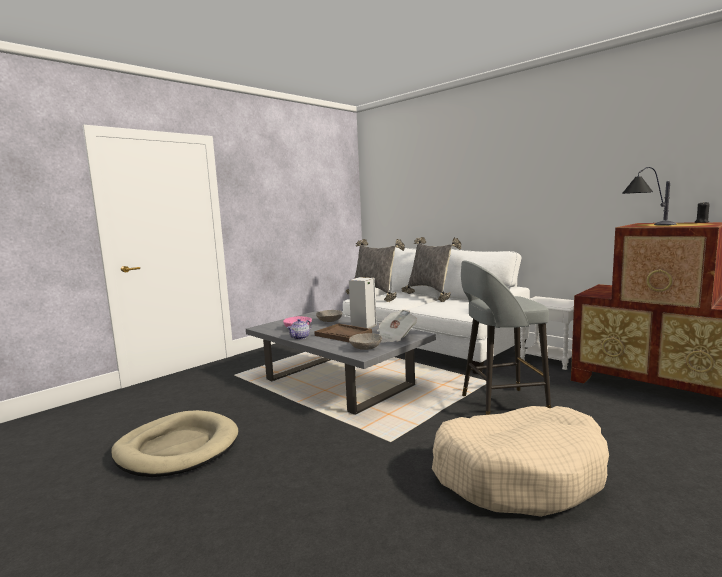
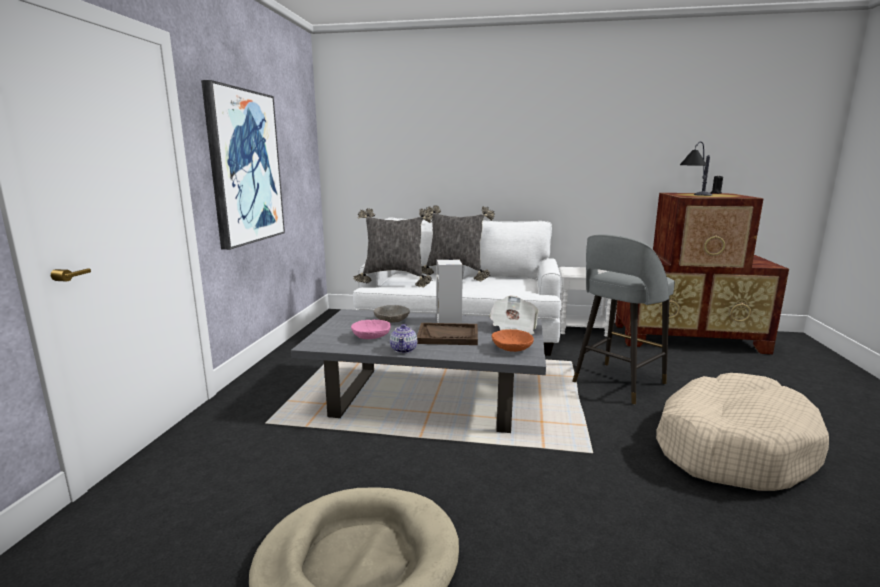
camera: 35 degrees left, 5 degrees up
(273, 211) = (244, 167): none -> picture
(365, 348) = (511, 349): grey bowl -> orange bowl

